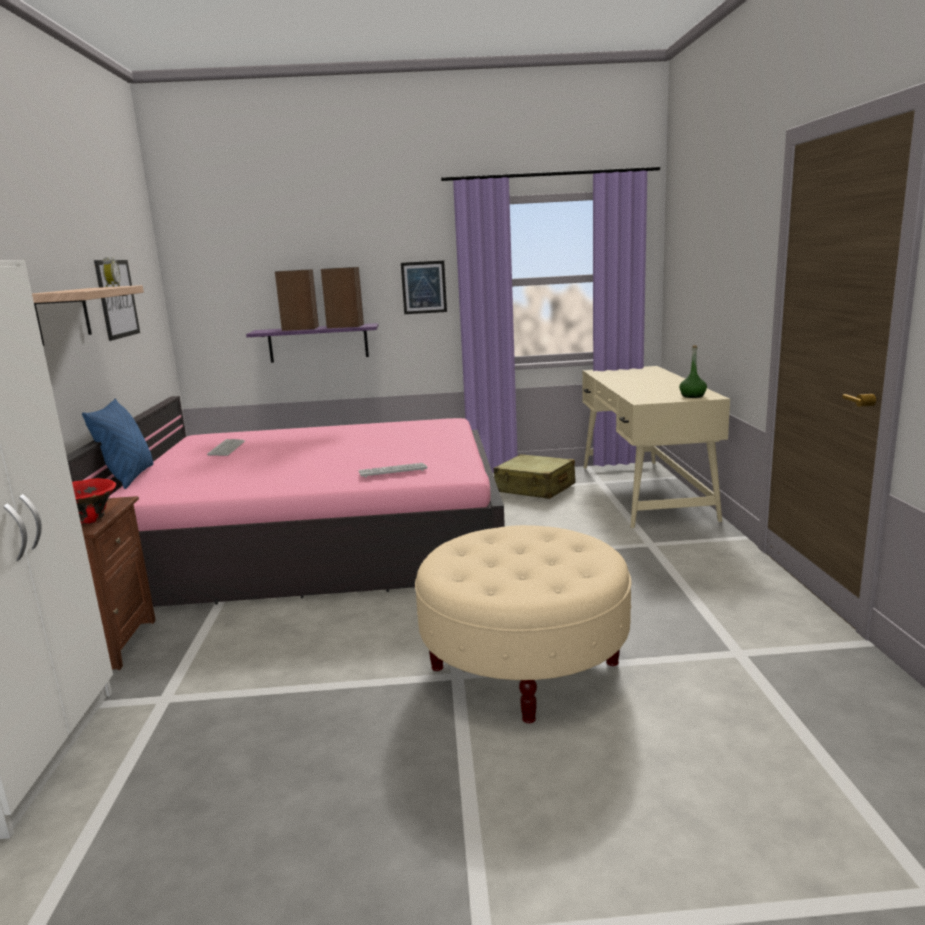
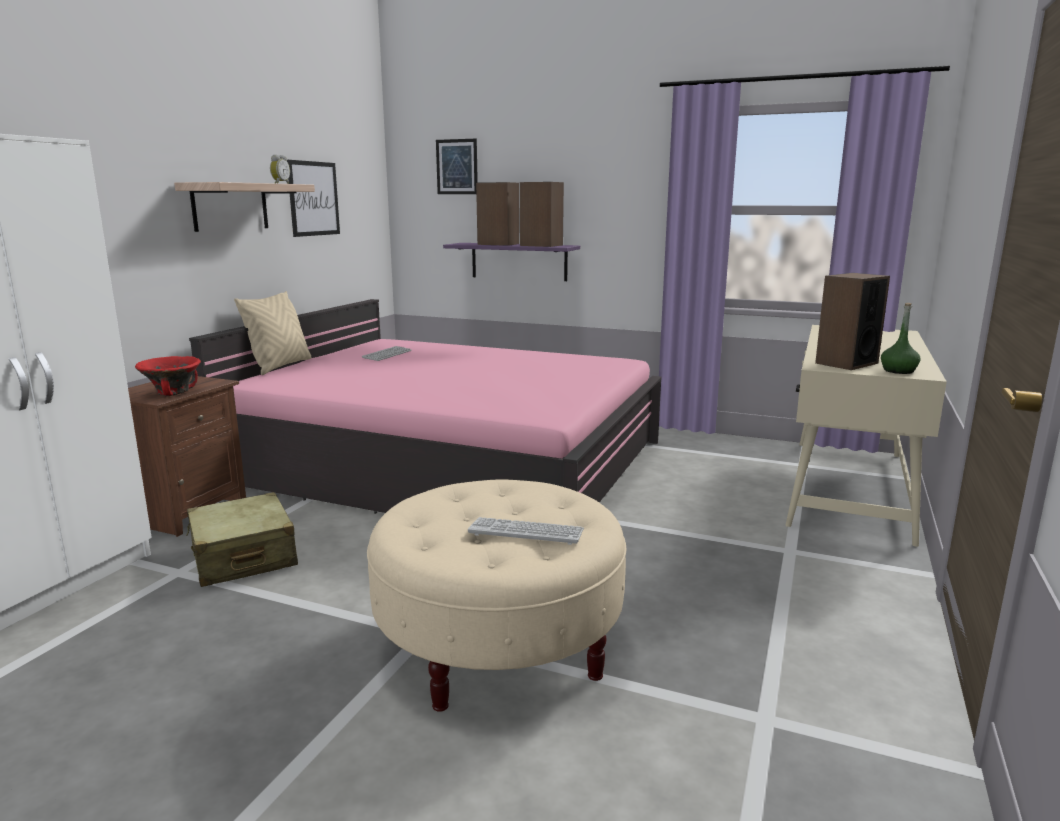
camera: 25 degrees right, 0 degrees up
(129, 477) = (280, 366): blue pillow -> beige pillow
(392, 471) = (486, 400): keyboard -> keyboard (526, 532)
(424, 287) = (633, 209): picture -> picture (457, 167)
(535, 488) = (717, 456): beige suitcase -> beige suitcase (243, 557)
(653, 395) = (846, 363): none -> speaker

